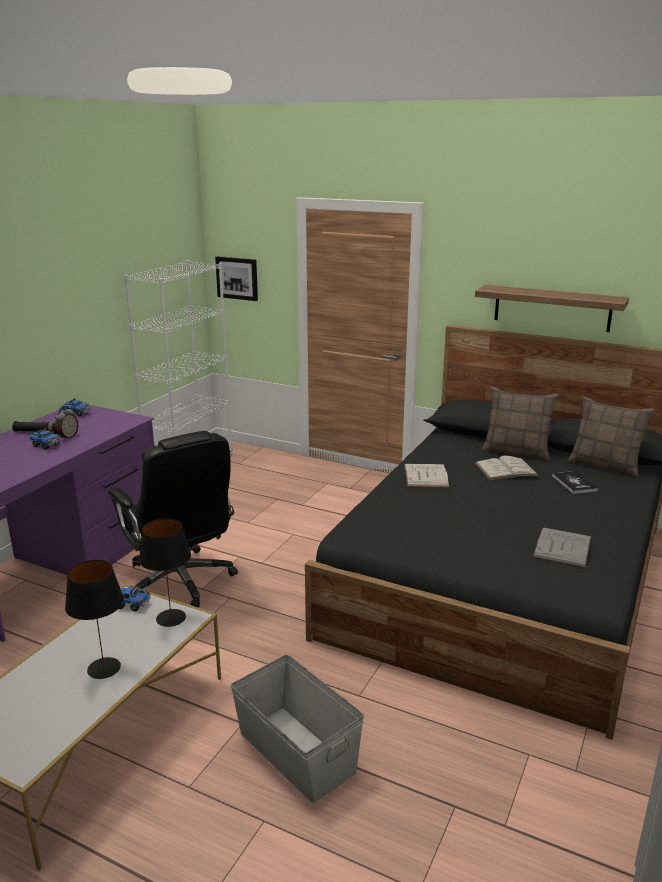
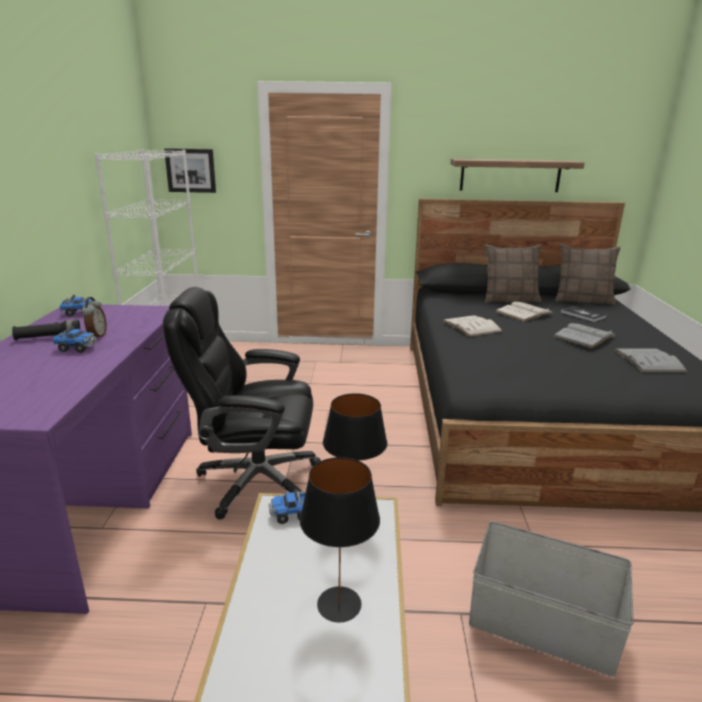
camera: 25 degrees left, 0 degrees up
(180, 581) = (255, 480): black office chair -> black office chair turned 150 degrees clockwise
(531, 507) = (584, 336): none -> grey book

